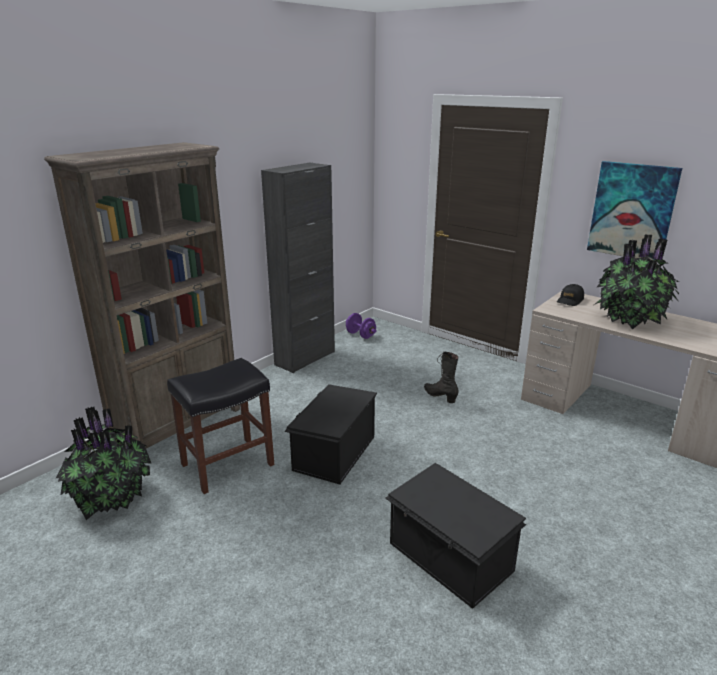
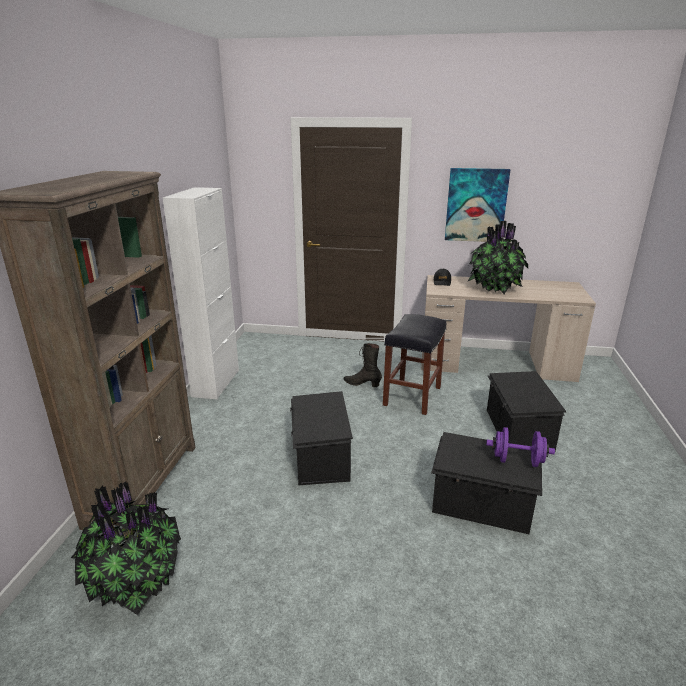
camera: 30 degrees left, 0 degrees up
(228, 464) = (233, 501): black stool -> black stool (412, 395)
(305, 358) = (216, 383): black cabinet -> white cabinet
(360, 335) = (249, 350): purple dumbbell -> purple dumbbell (517, 461)
(573, 498) = (517, 430): none -> black storage box

